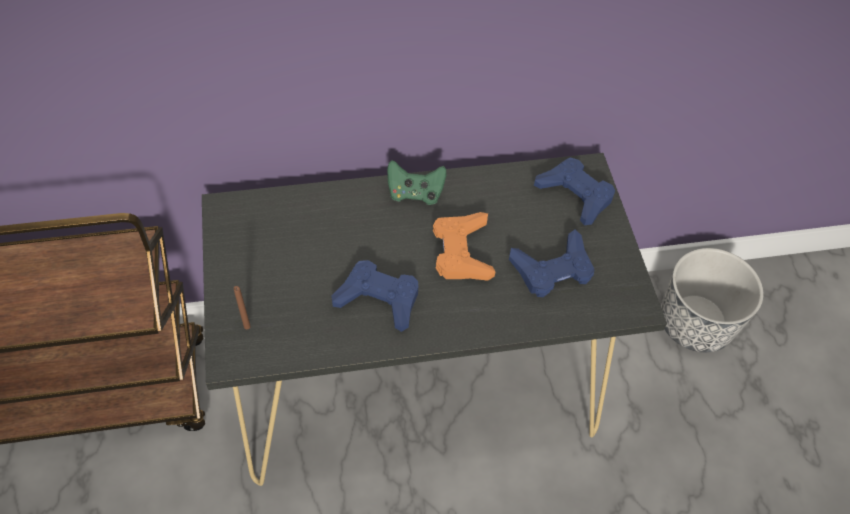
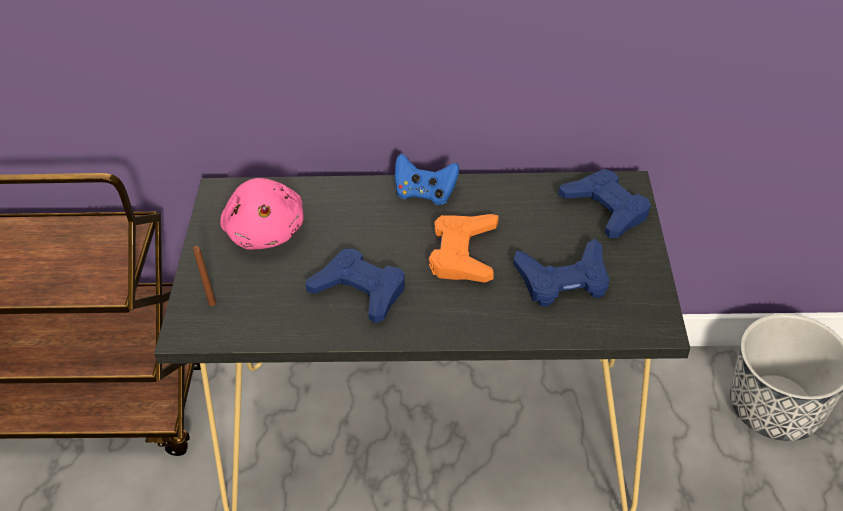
camera: 15 degrees right, 10 degrees down
(278, 246) = (266, 231): none -> pink plush toy
(415, 193) = (425, 194): green game controller -> blue game controller

